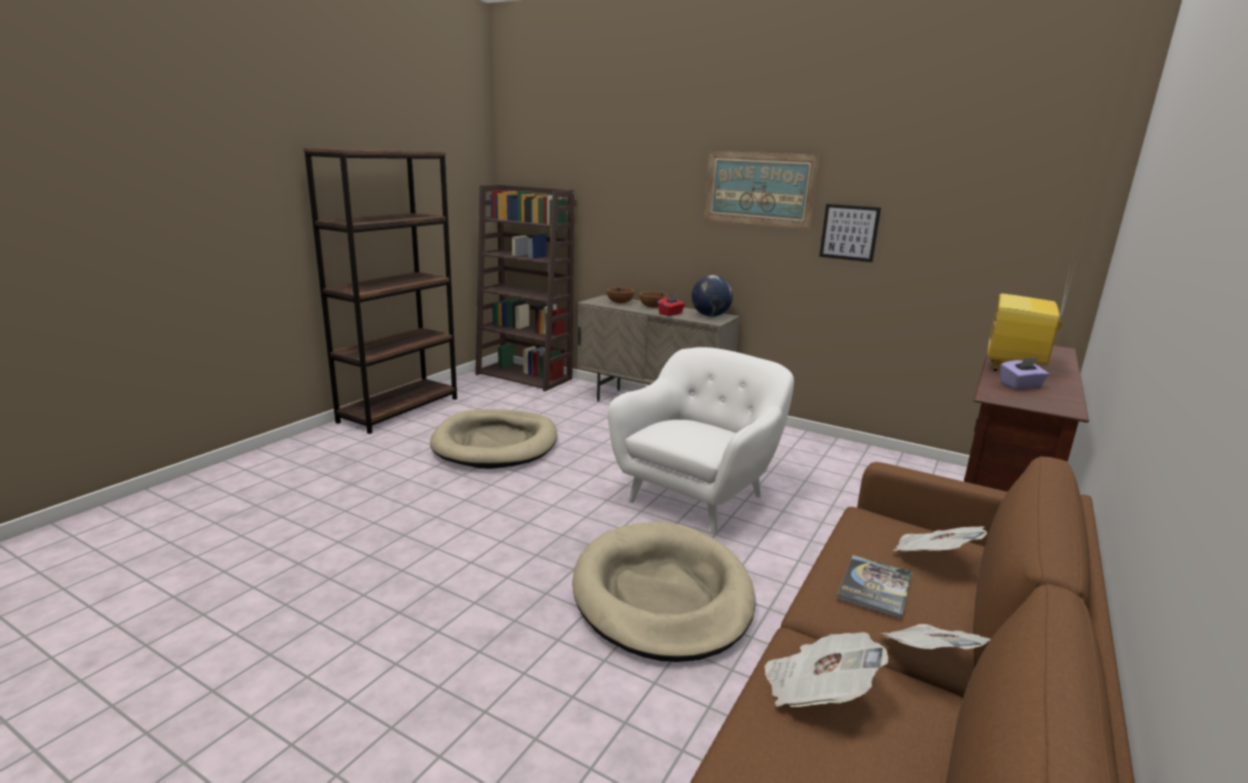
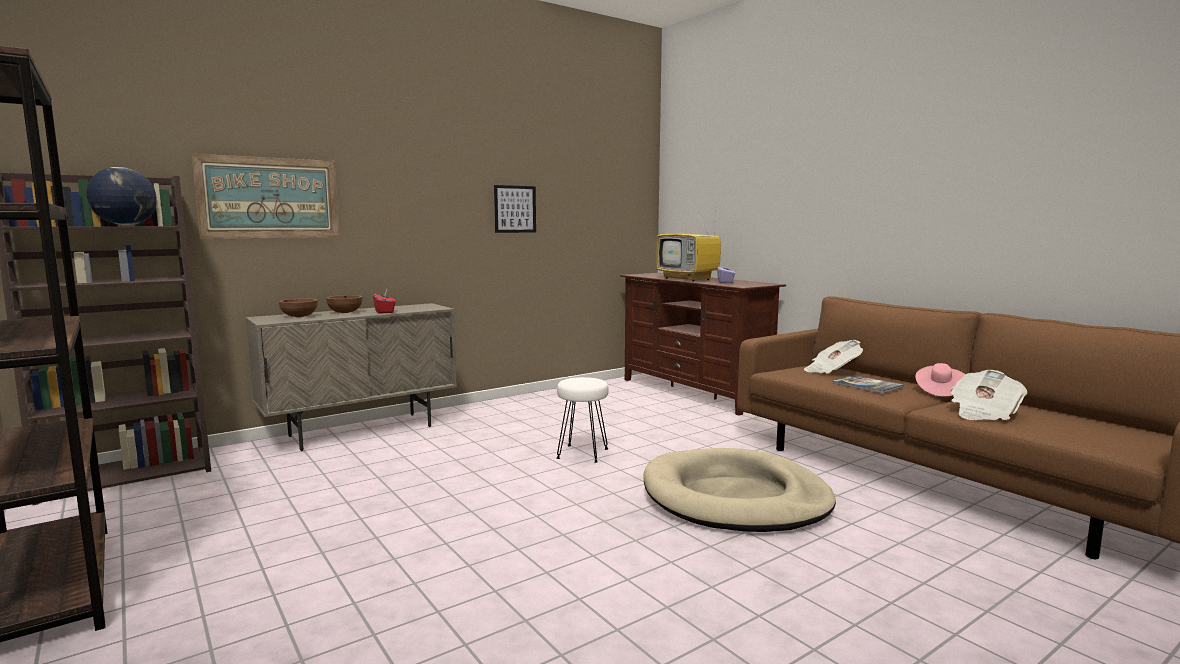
camera: 65 degrees left, 10 degrees down
(496, 444) = (329, 524): beige dog bed -> none
(698, 497) = (583, 453): white armchair -> white stool
(710, 316) = (417, 307): globe -> globe (125, 225)
(759, 189) = (432, 173): picture -> picture (269, 198)
(931, 658) = (939, 391): newspaper -> pink hat

